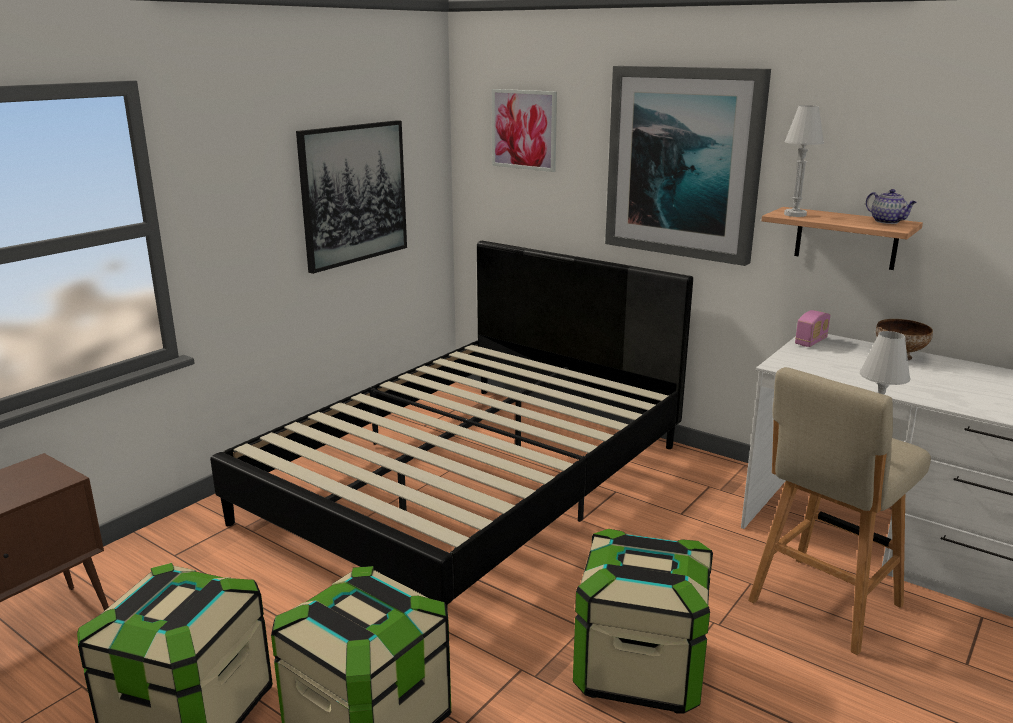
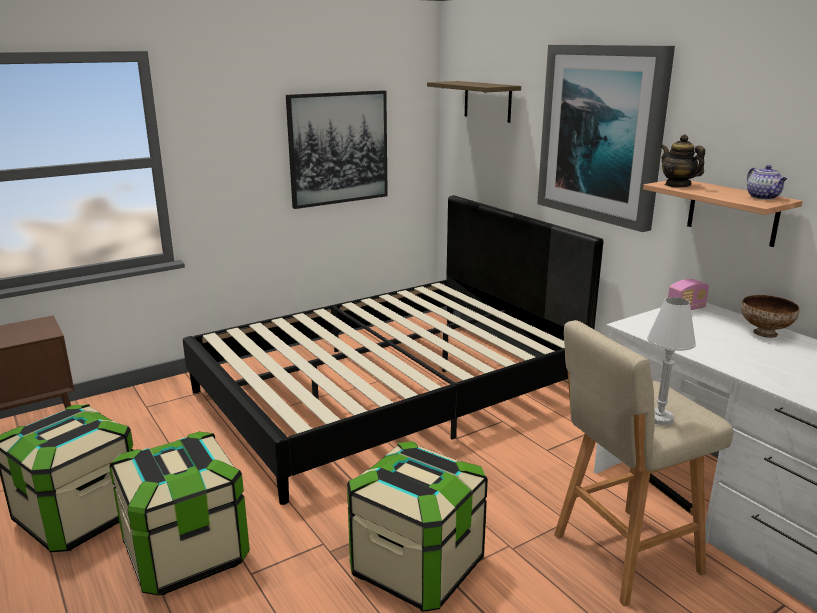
camera: 20 degrees right, 0 degrees up
(524, 129) = (487, 101): picture -> shelf
(795, 214) = (677, 185): white table lamp -> teapot

